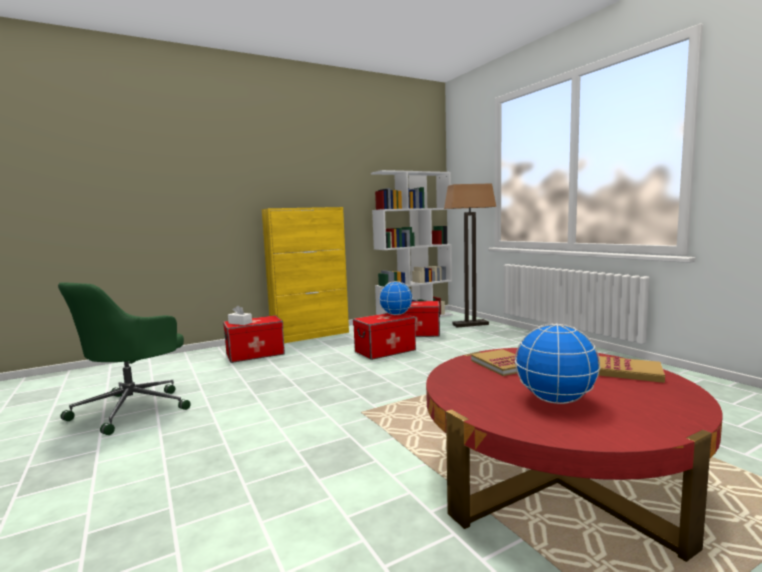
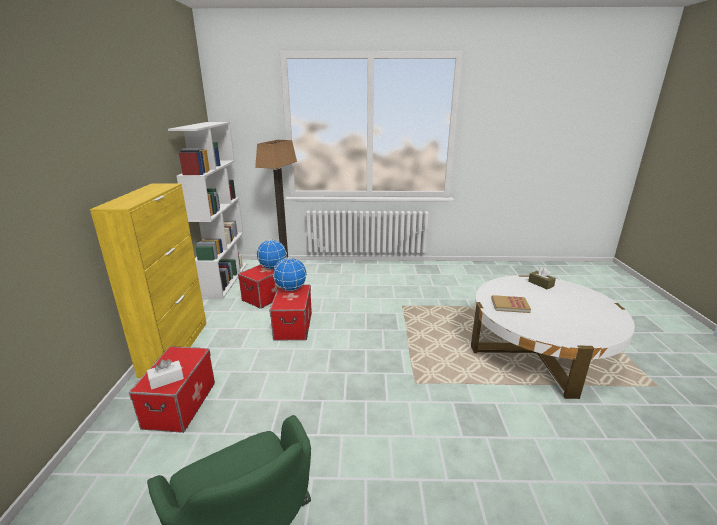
camera: 60 degrees left, 15 degrees up
(555, 400) = (573, 315): globe -> globe (273, 268)
(555, 476) = (539, 350): red coffee table -> white coffee table
(629, 372) = (540, 284): book -> brown tissue box

